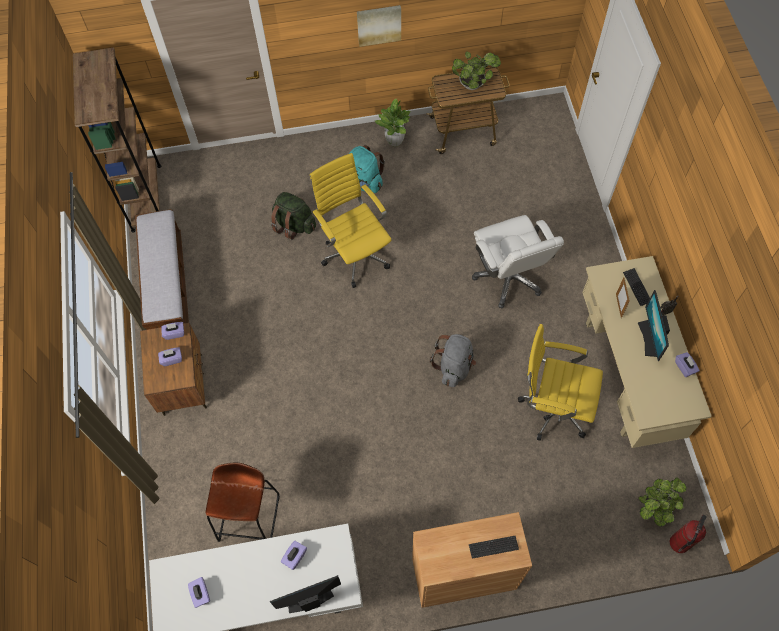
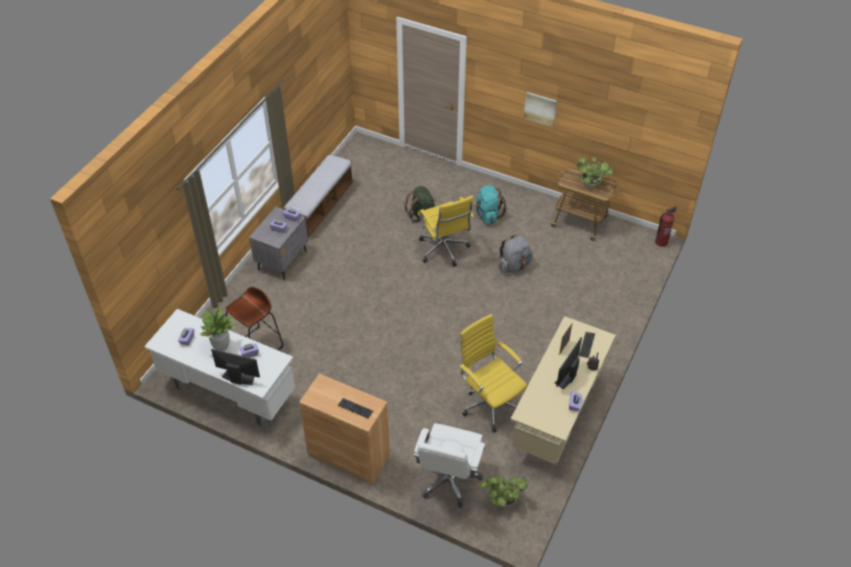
camera: 35 degrees right, 15 degrees down
(146, 197) = (350, 156): brown bookcase -> none
(183, 384) = (283, 260): brown nightstand -> grey nightstand
(354, 254) = (444, 251): yellow office chair -> yellow office chair turned 150 degrees clockwise
(394, 141) = (528, 204): potted plant -> potted plant (221, 346)
(454, 366) = (448, 345): grey backpack -> grey backpack (514, 266)
(508, 278) = (531, 318): white office chair -> white office chair (449, 480)
(679, 543) = (500, 529): fire extinguisher -> fire extinguisher (661, 242)

